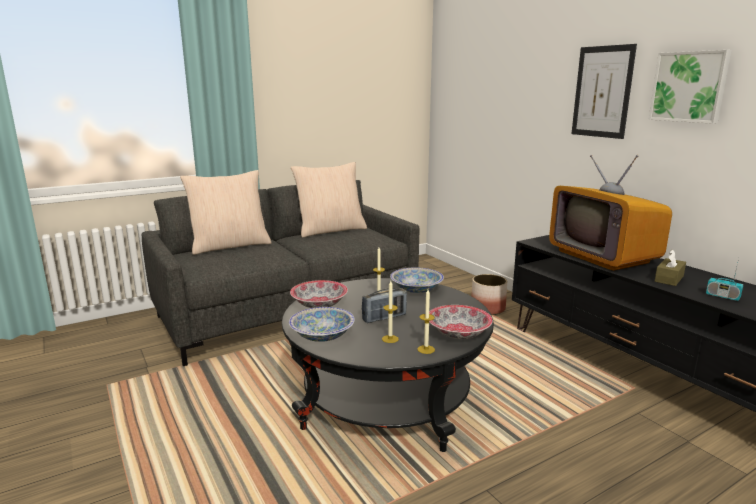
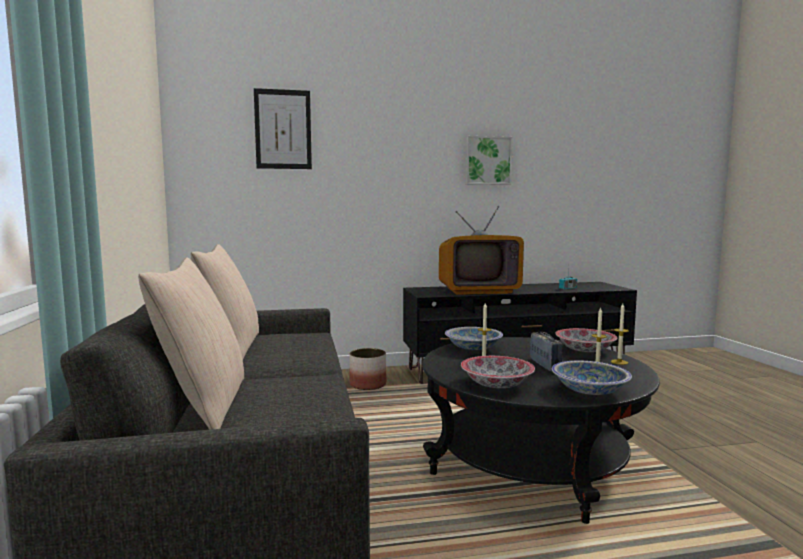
camera: 70 degrees left, 10 degrees down
(602, 92) = (419, 164): picture -> picture (283, 129)
(669, 279) = (533, 289): brown tissue box -> none

